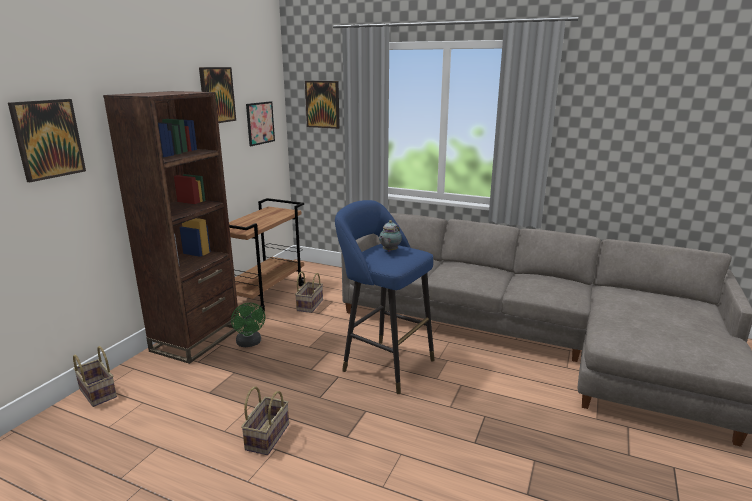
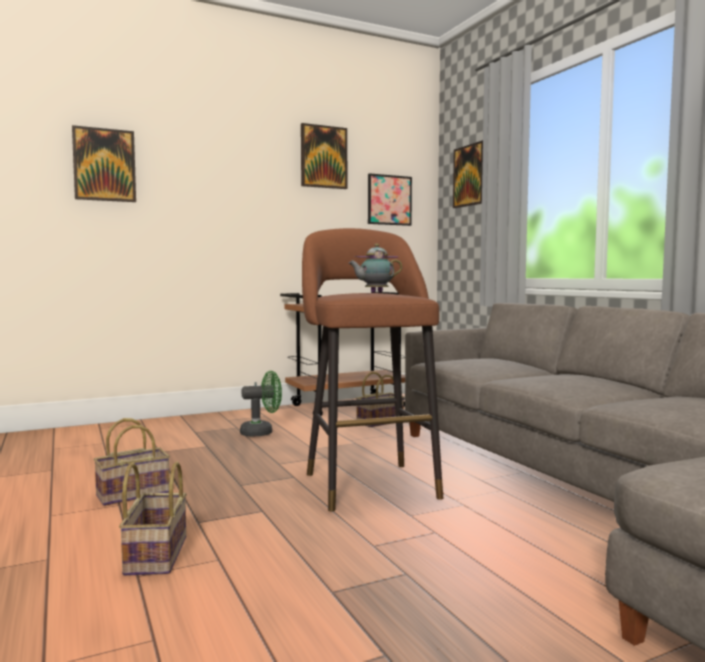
camera: 40 degrees right, 15 degrees down
(96, 393) = (90, 429): basket -> basket (155, 554)
(196, 339) = (225, 419): brown bookcase -> none
(249, 343) = (262, 432): green fan -> green fan turned 120 degrees counterclockwise
(384, 364) = (368, 483): blue stool -> brown stool

